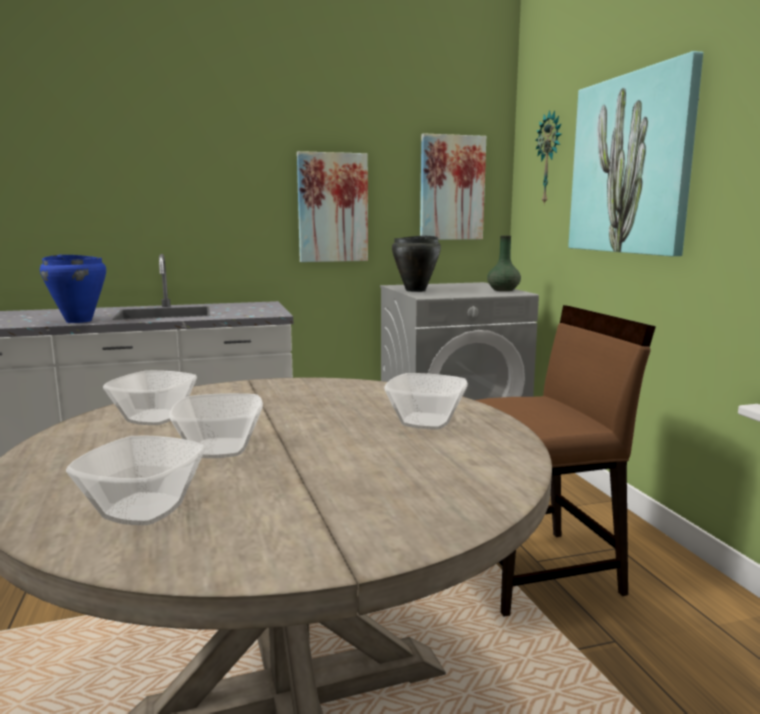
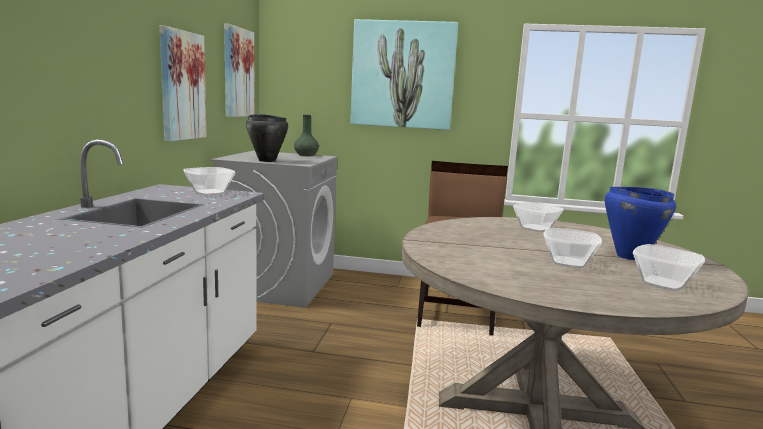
camera: 65 degrees left, 0 degrees up
(79, 321) = (119, 236): blue cooking pot -> blue cooking pot (629, 256)
(154, 418) = (491, 268): bowl -> bowl (209, 192)
(550, 158) = (314, 59): wall clock -> none

